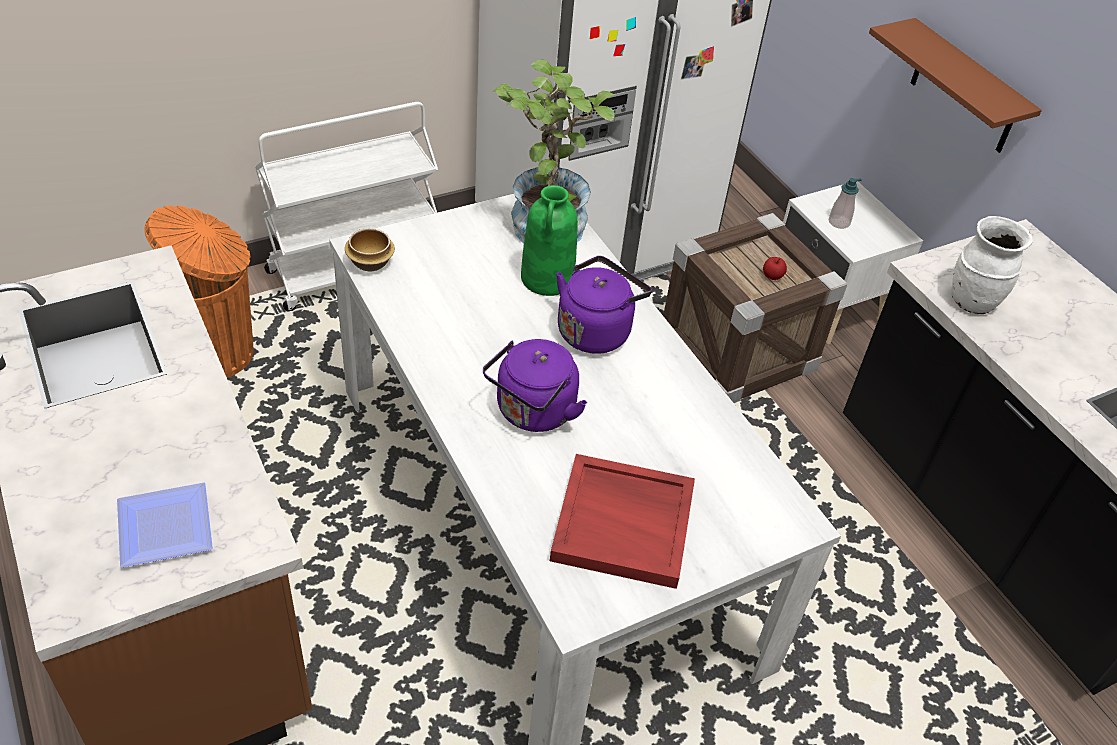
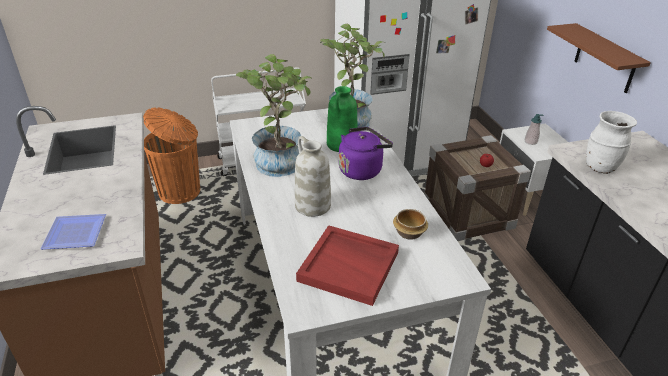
camera: 15 degrees right, 10 degrees down
(370, 262) = (246, 131): bowl -> bowl (408, 233)
(450, 322) = (280, 160): none -> potted plant
(533, 413) = (312, 205): purple kettle -> white vase

